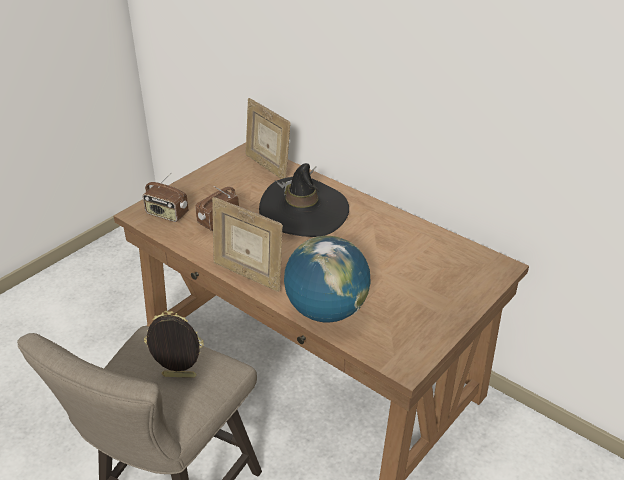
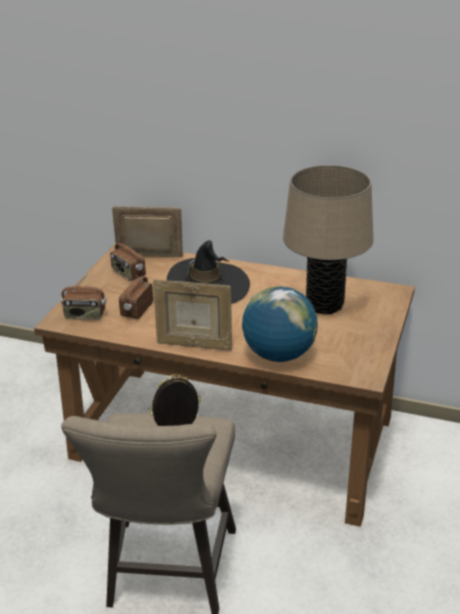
camera: 20 degrees left, 5 degrees down
(236, 178) = (128, 274): none -> radio
(267, 166) = (150, 259): picture frame -> picture frame turned 150 degrees clockwise
(412, 264) = (324, 305): none -> beige table lamp

